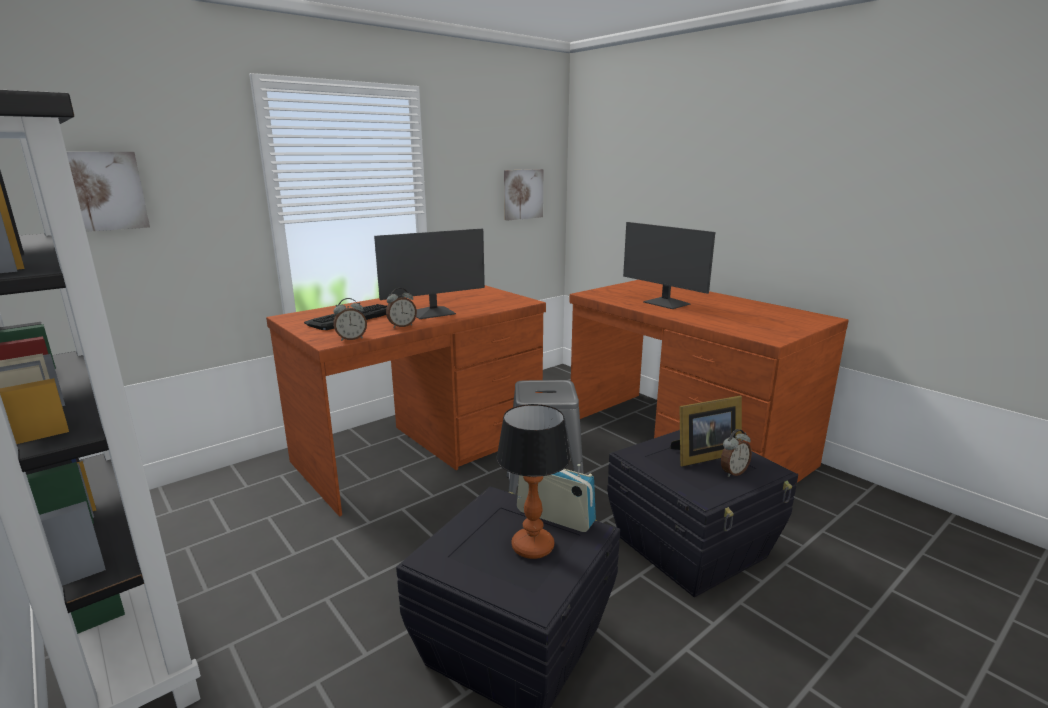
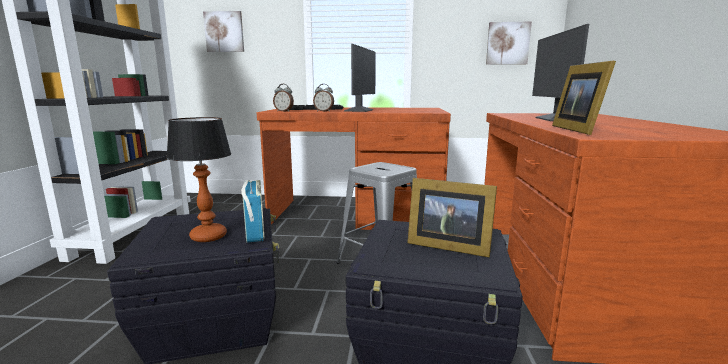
camera: 45 degrees right, 5 degrees down
(433, 313) = (359, 110): monitor -> monitor turned 90 degrees counterclockwise
(733, 472) = (444, 264): alarm clock -> none
(737, 327) = (579, 130): none -> picture frame

